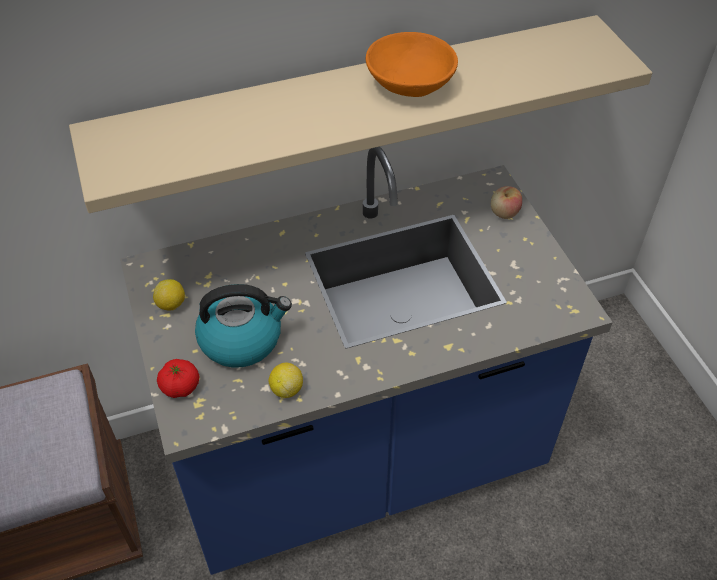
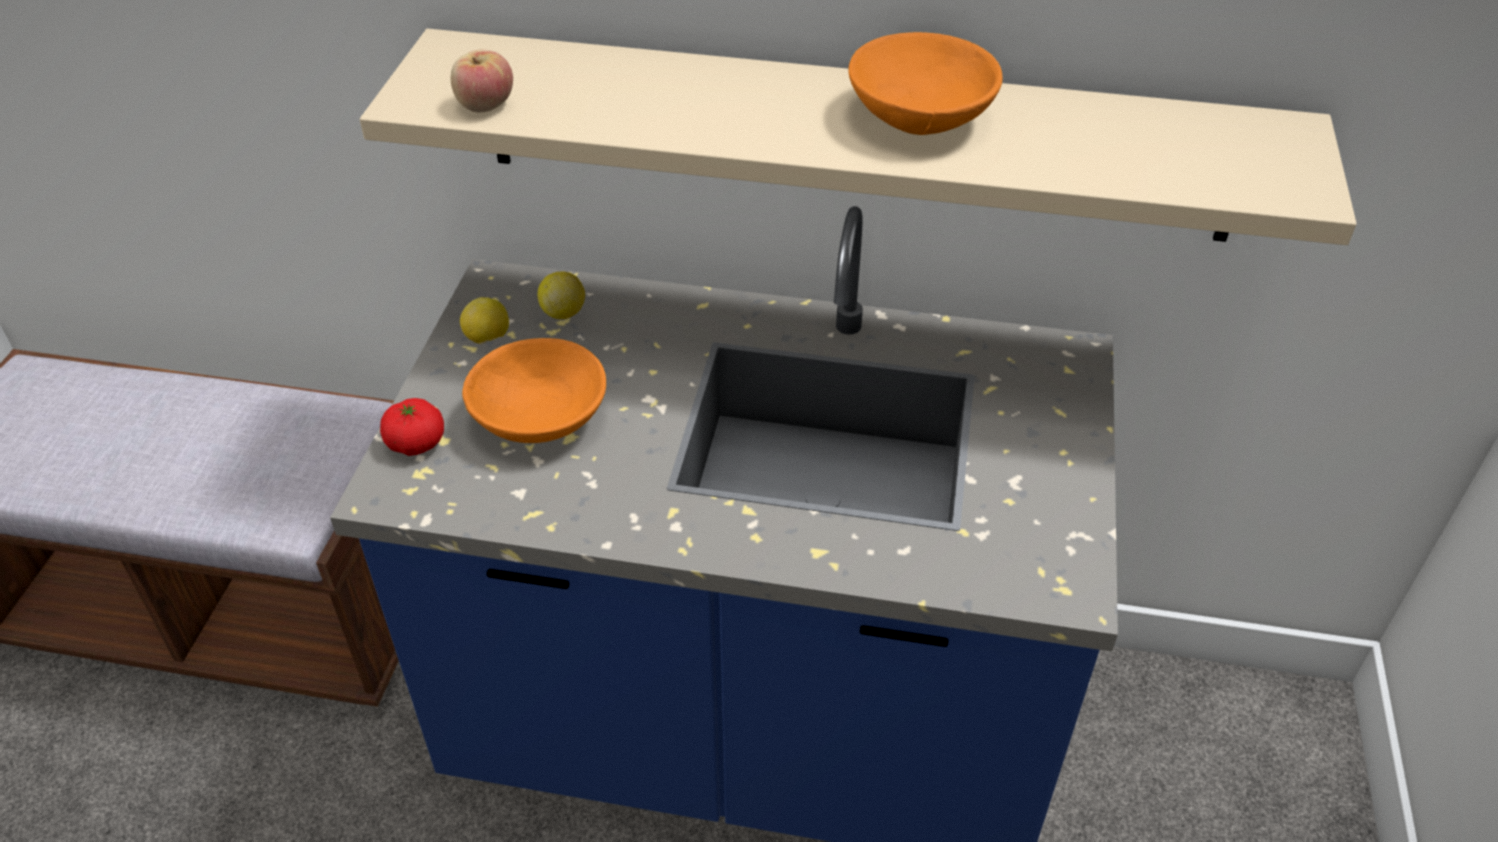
camera: 30 degrees right, 5 degrees down
(242, 339) = (540, 418): kettle -> orange bowl
(286, 389) = (545, 506): lemon -> lemon (563, 312)
(504, 213) = (1058, 403): apple -> apple (485, 105)

